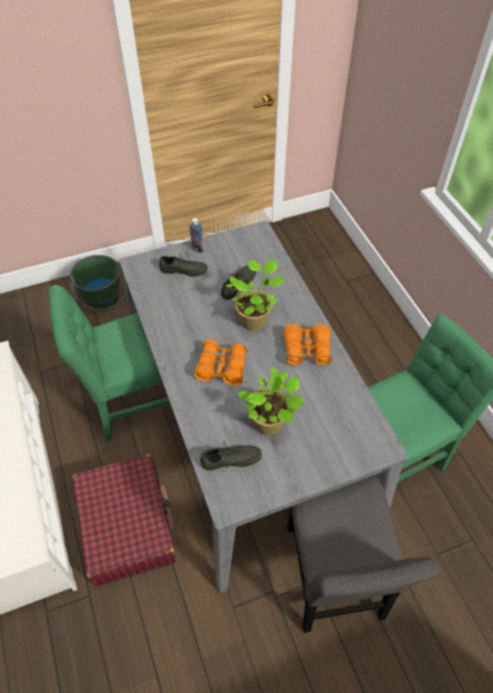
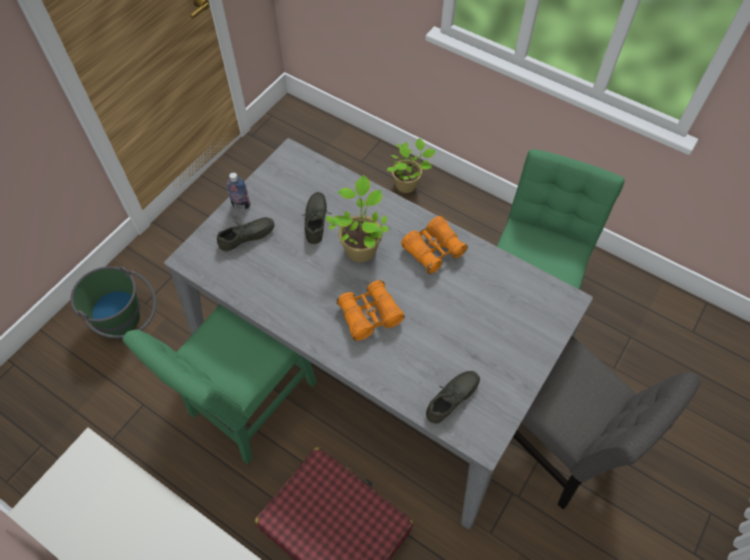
camera: 35 degrees left, 5 degrees up
(270, 423) = (458, 341): potted plant -> potted plant (407, 185)

